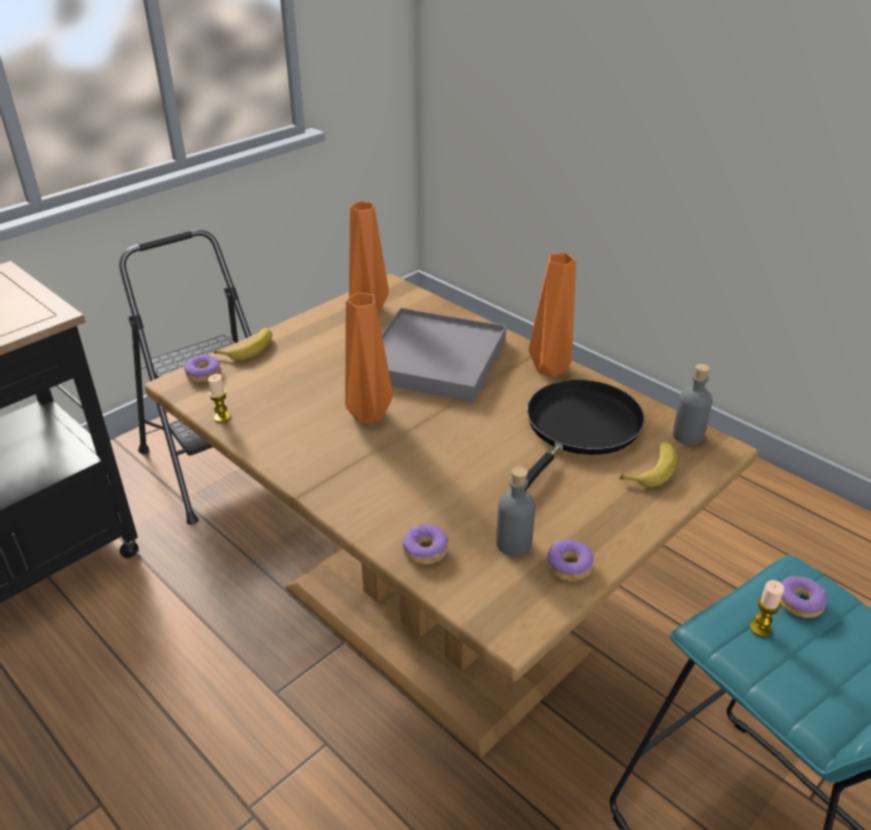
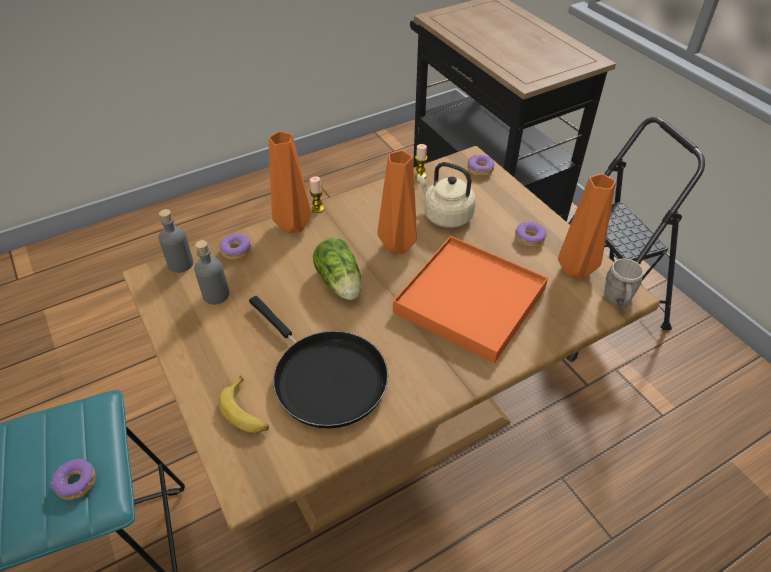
camera: 105 degrees right, 10 degrees up
(249, 348) = (513, 193): banana -> none
(302, 389) = (445, 215): none -> beige kettle
(399, 289) = (618, 300): none -> grey mug
(435, 359) = (470, 301): grey tray -> orange tray
(448, 445) = (340, 284): none -> lettuce
(552, 368) = (431, 388): orange vase -> orange vase (293, 227)
(569, 567) = (177, 318): donut -> donut (529, 238)
(687, 436) = (277, 465): grey bottle -> grey bottle (181, 264)
(760, 628) = (77, 440): candle -> candle (317, 209)

